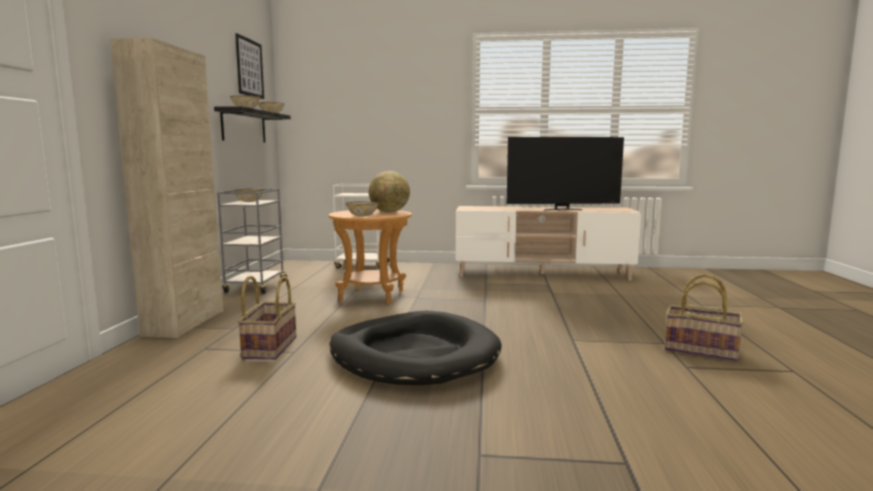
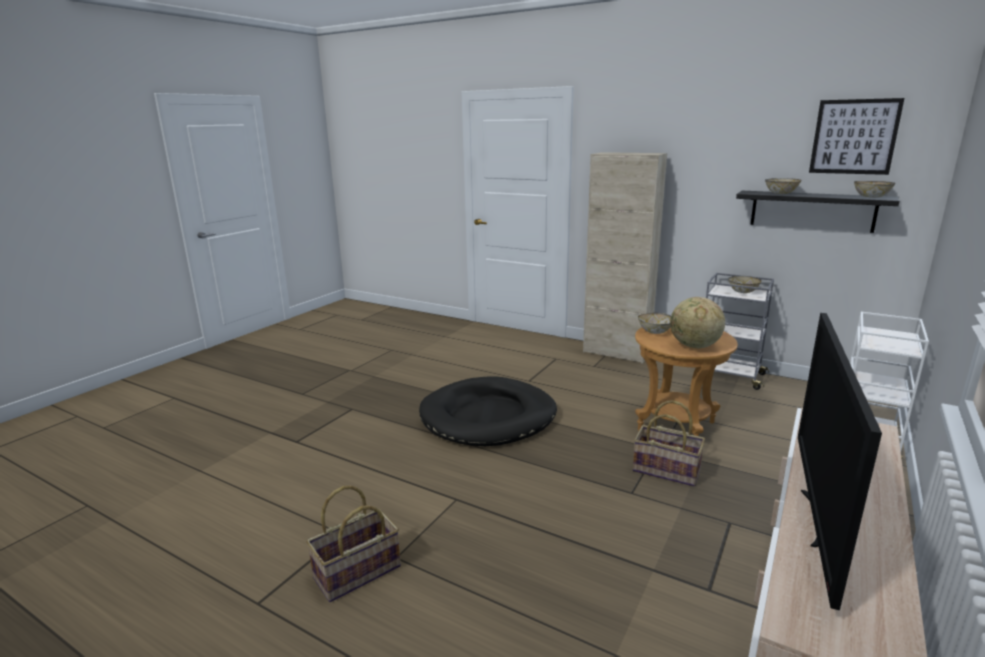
camera: 115 degrees right, 10 degrees up
(269, 347) = (544, 374): basket -> basket (666, 470)

